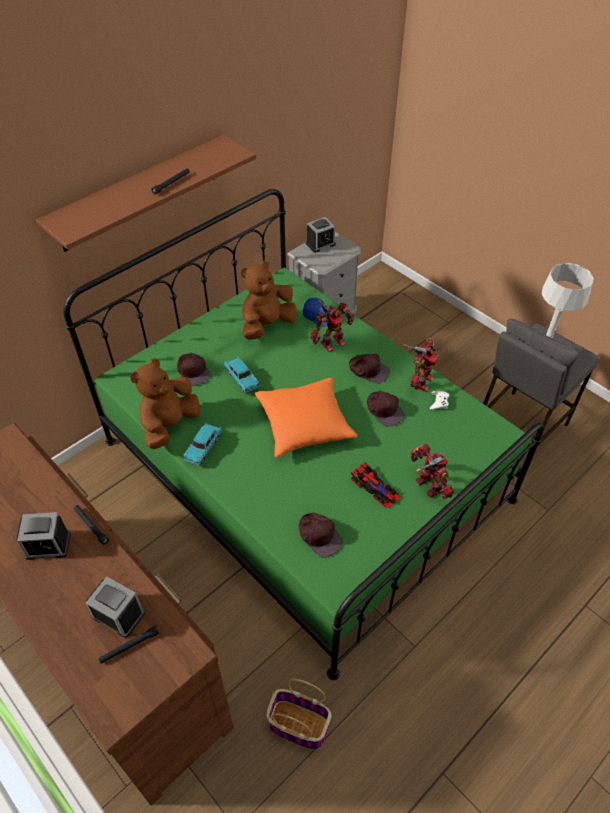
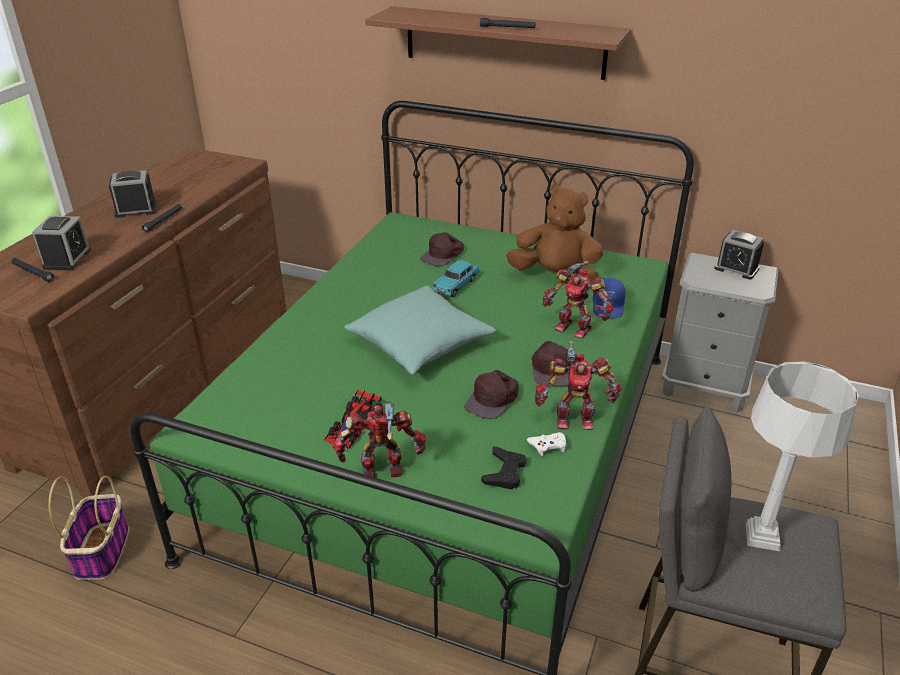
camera: 65 degrees right, 15 degrees down
(48, 545) = (136, 210): alarm clock -> alarm clock turned 105 degrees clockwise
(169, 425) = (359, 264): brown plush toy -> none
(203, 448) = (341, 291): turquoise toy car -> none
(304, 424) = (420, 344): orange pillow -> turquoise pillow
(319, 535) = (259, 399): brown cap -> none
(428, 487) = (382, 471): toy robot -> toy robot turned 135 degrees counterclockwise
(453, 430) = (504, 472): none -> black game controller

